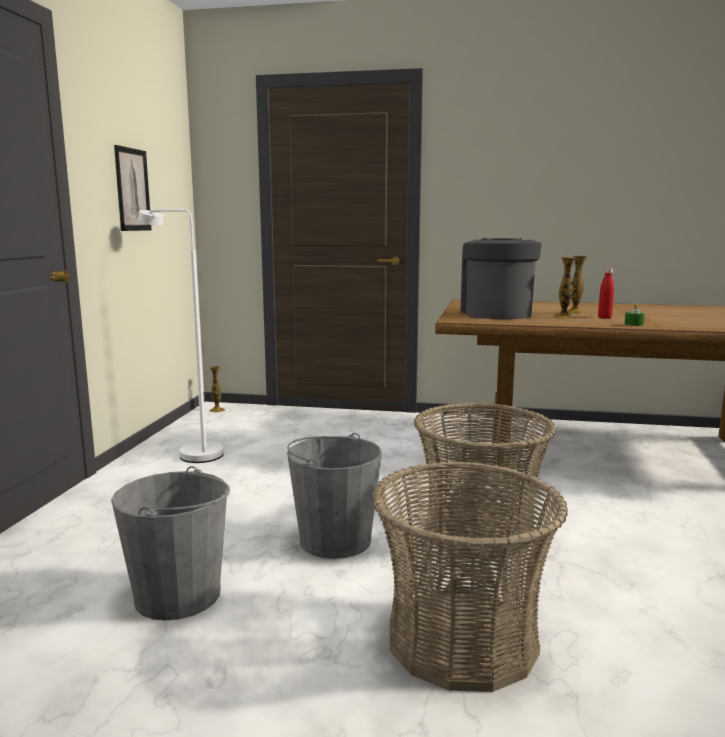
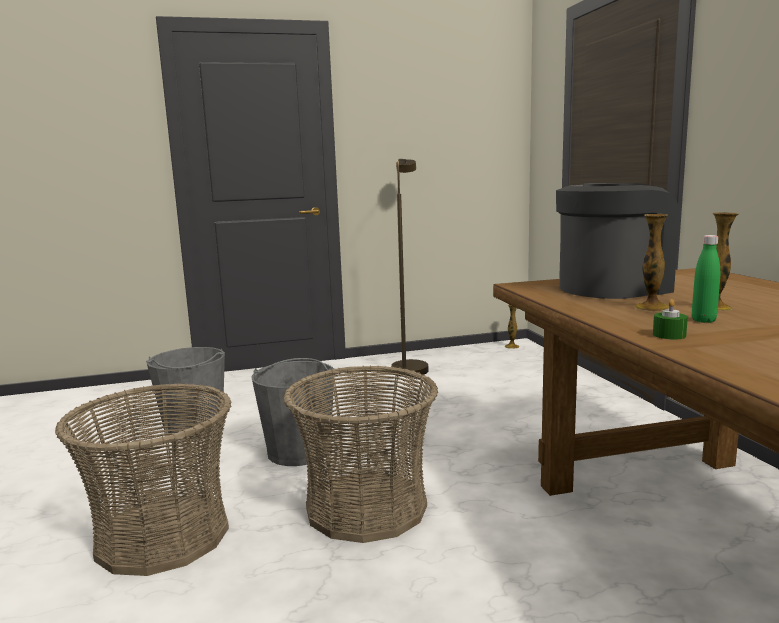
camera: 65 degrees right, 0 degrees up
(132, 190) = (421, 142): picture -> none
(192, 453) = (410, 367): white floor lamp -> brown floor lamp
(604, 318) = (703, 320): red bottle -> green bottle

